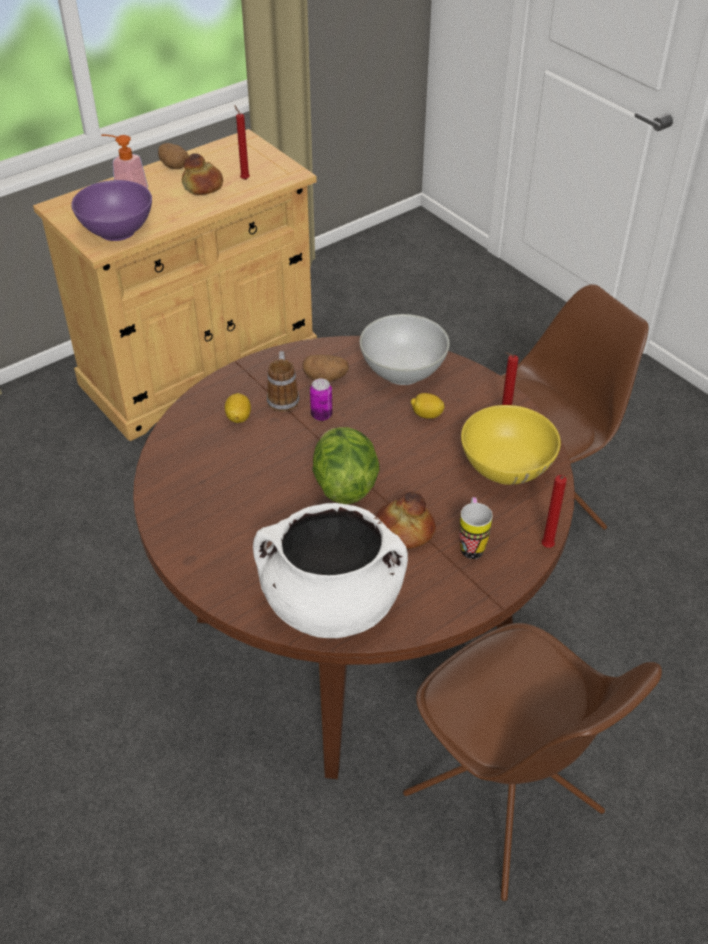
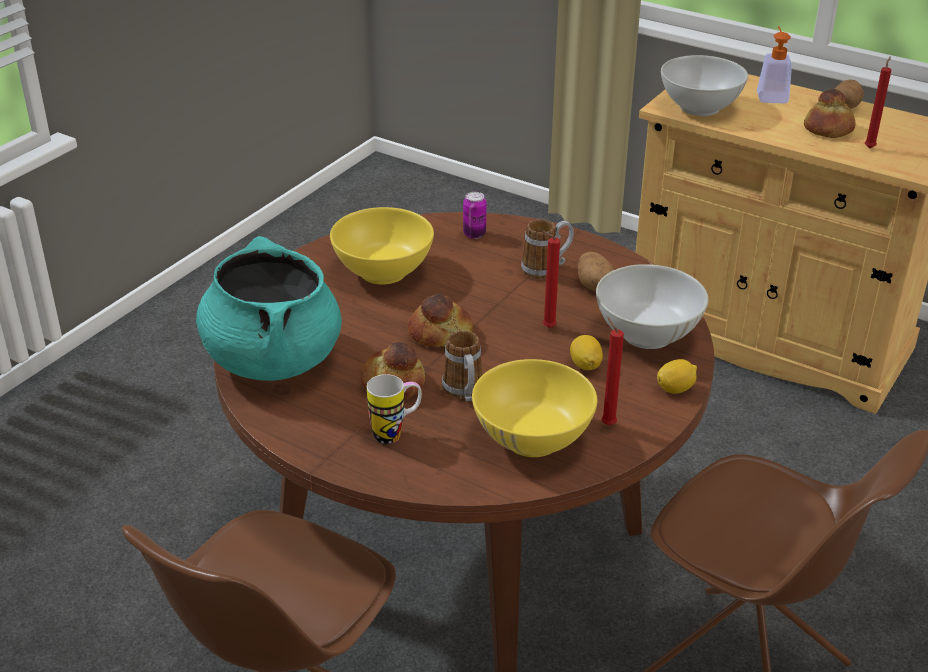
camera: 70 degrees right, 10 degrees down
(116, 231) = (699, 107): purple bowl -> white bowl
(229, 497) = (384, 272): none -> yellow bowl
(238, 417) = (498, 251): lemon -> lemon (675, 389)
(321, 415) = (535, 297): can -> can (474, 234)
(331, 604) = (273, 359): white cooking pot -> turquoise cooking pot
(344, 484) = (440, 332): lettuce -> bread
(434, 490) = (464, 392): none -> mug
(547, 548) = (418, 491): red candle -> red candle (546, 327)

